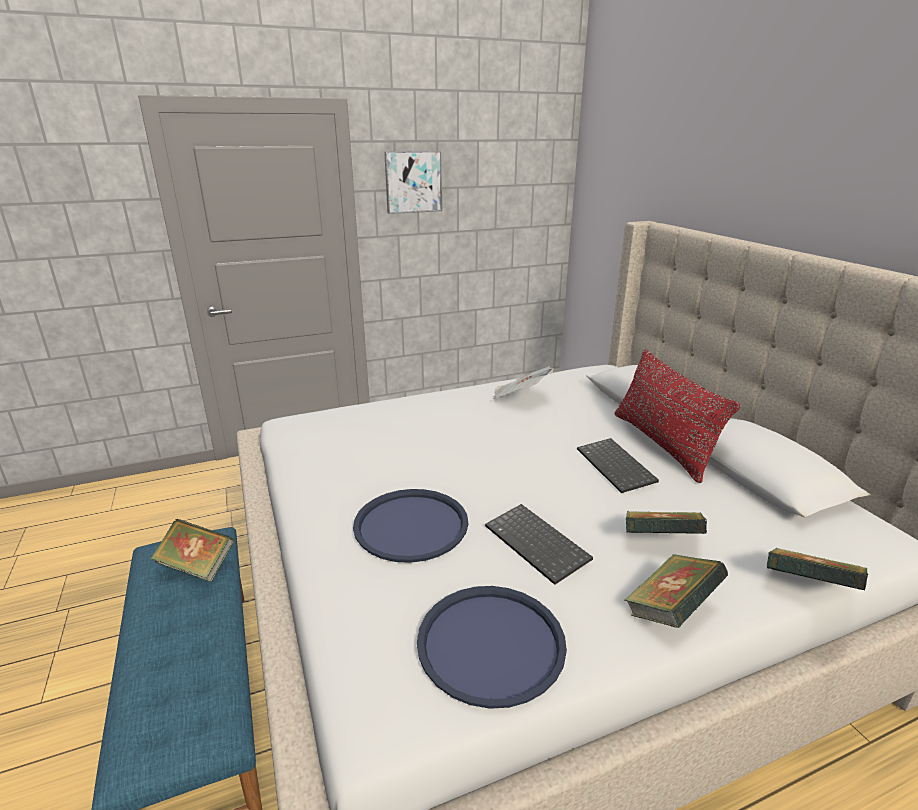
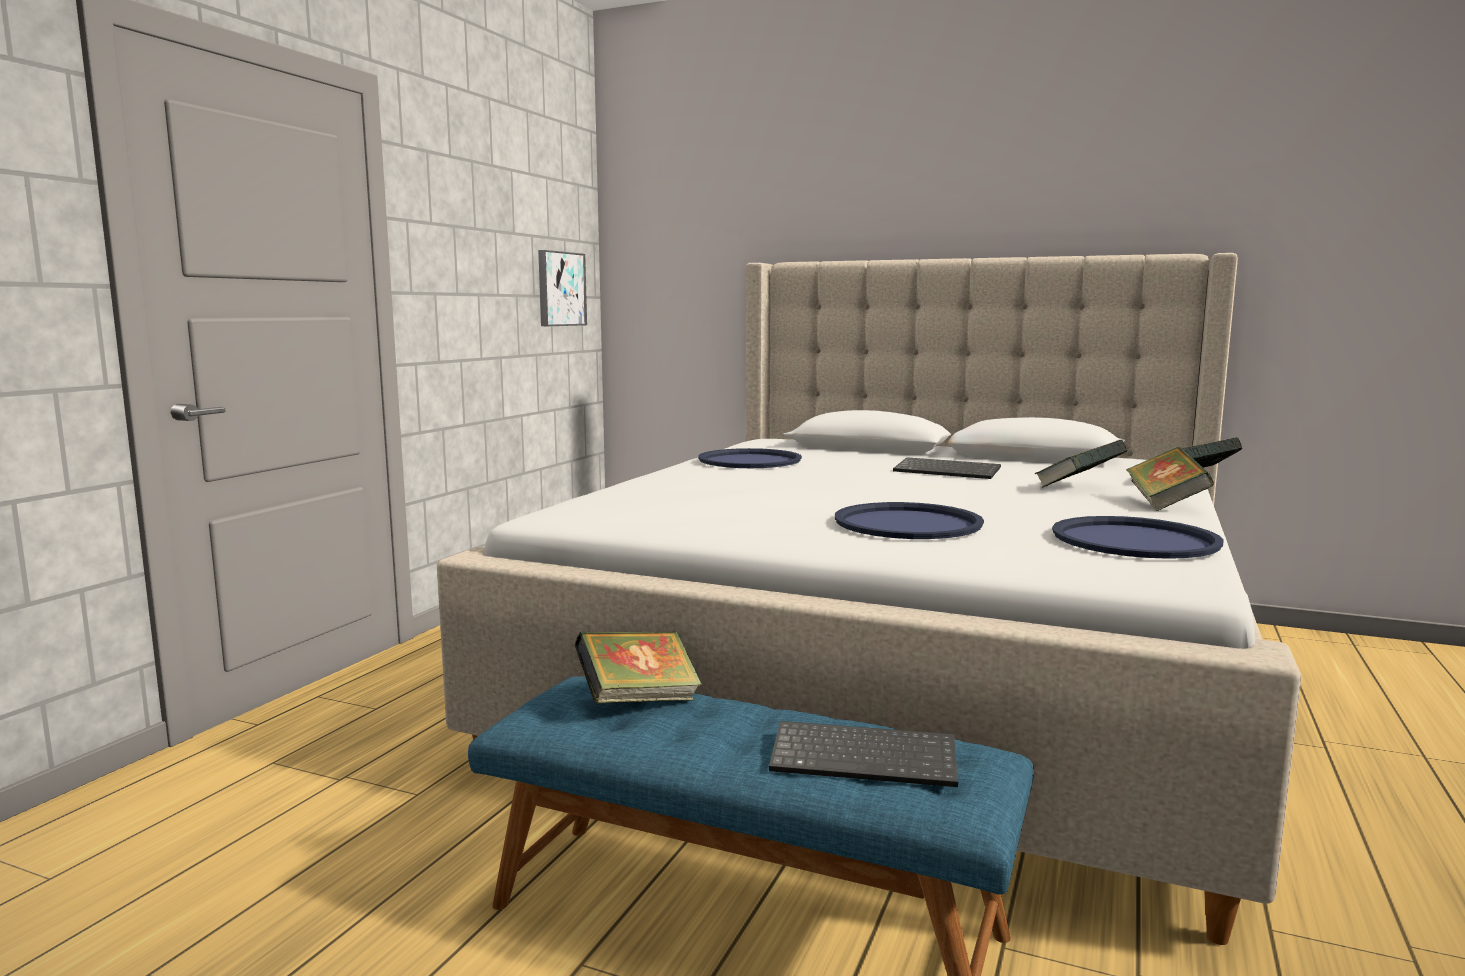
camera: 45 degrees left, 15 degrees down
(413, 182) = (451, 214): picture -> picture (560, 289)
(519, 397) = (750, 460): newspaper -> blue tray
(539, 544) = (1020, 506): keyboard -> keyboard (866, 757)
(662, 444) = (940, 458): red pillow -> none

